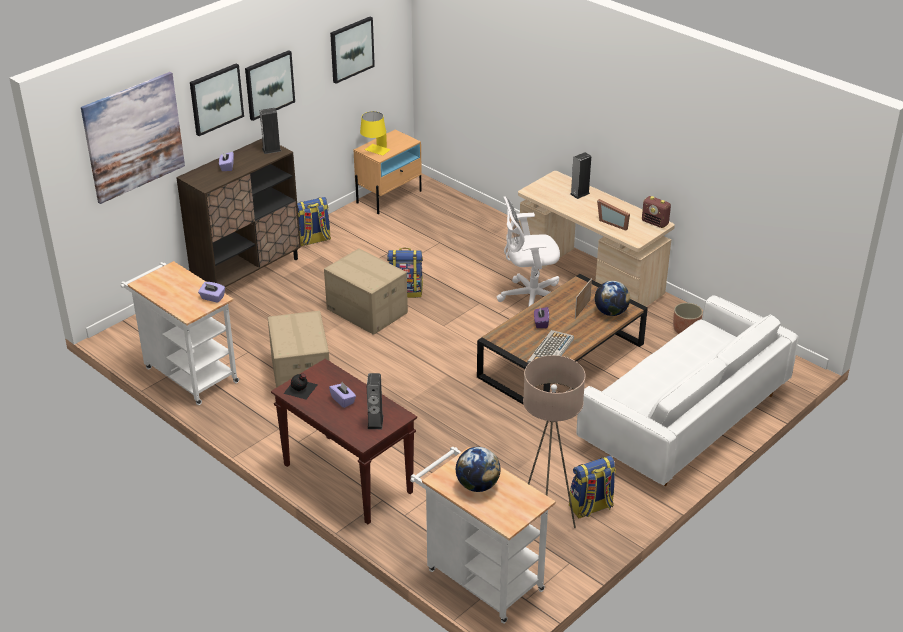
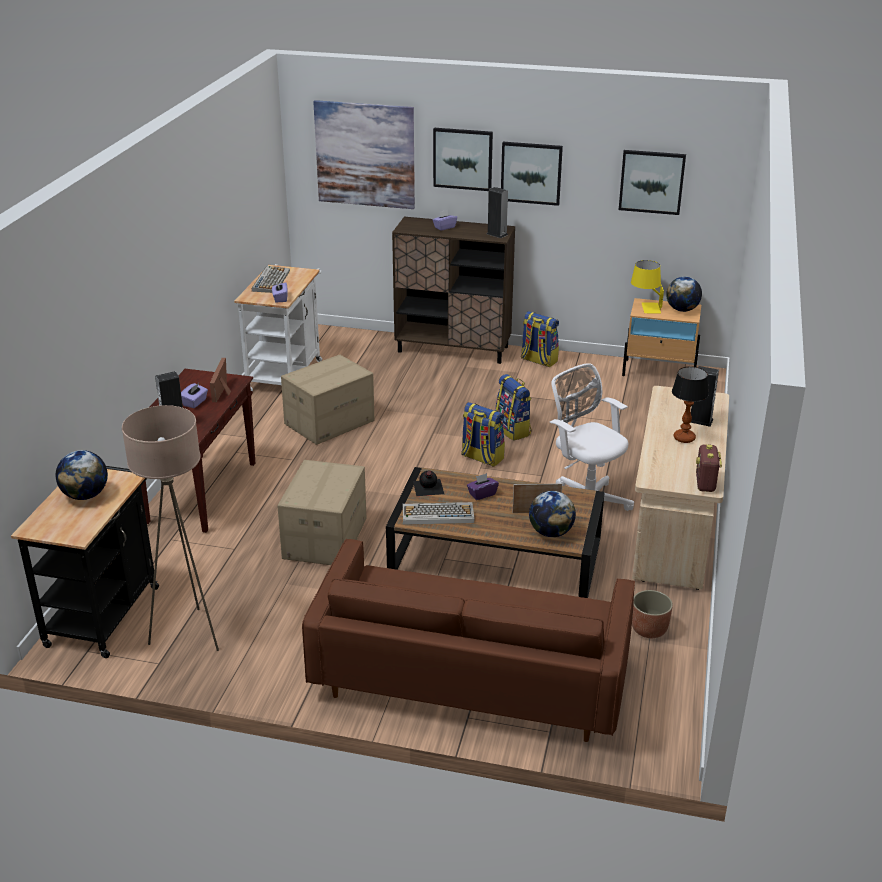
camera: 60 degrees right, 5 degrees down
(166, 292) = (270, 280): none -> keyboard
(300, 389) = (197, 379): black bottle -> black bottle (428, 487)
(366, 311) = (458, 421): cardboard box -> cardboard box (324, 538)
(395, 139) = (682, 310): none -> globe
(479, 577) = (106, 611): white cart -> black cart
(591, 507) = (258, 652): backpack -> backpack (481, 458)
(596, 208) = (684, 438): none -> table lamp
(613, 223) = (668, 457): picture frame -> picture frame (224, 392)
(683, 419) = (471, 676): white sofa -> brown sofa

